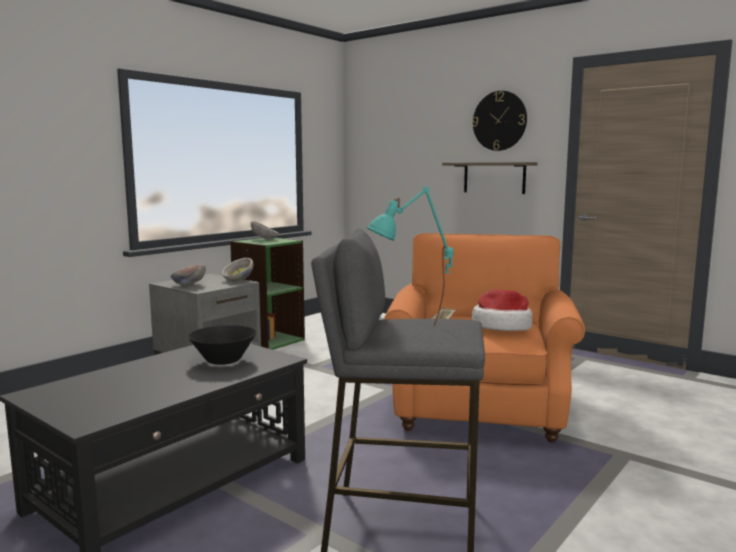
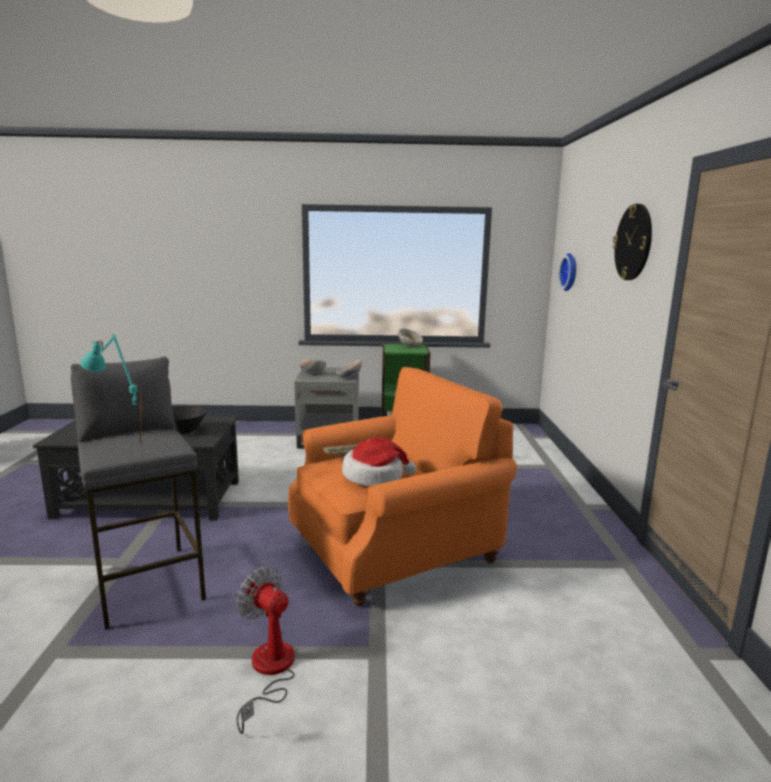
camera: 50 degrees right, 5 degrees up
(389, 154) = (570, 272): none -> wall clock
(494, 177) = (622, 313): shelf -> none
(619, 500) = (269, 671): none -> fan

